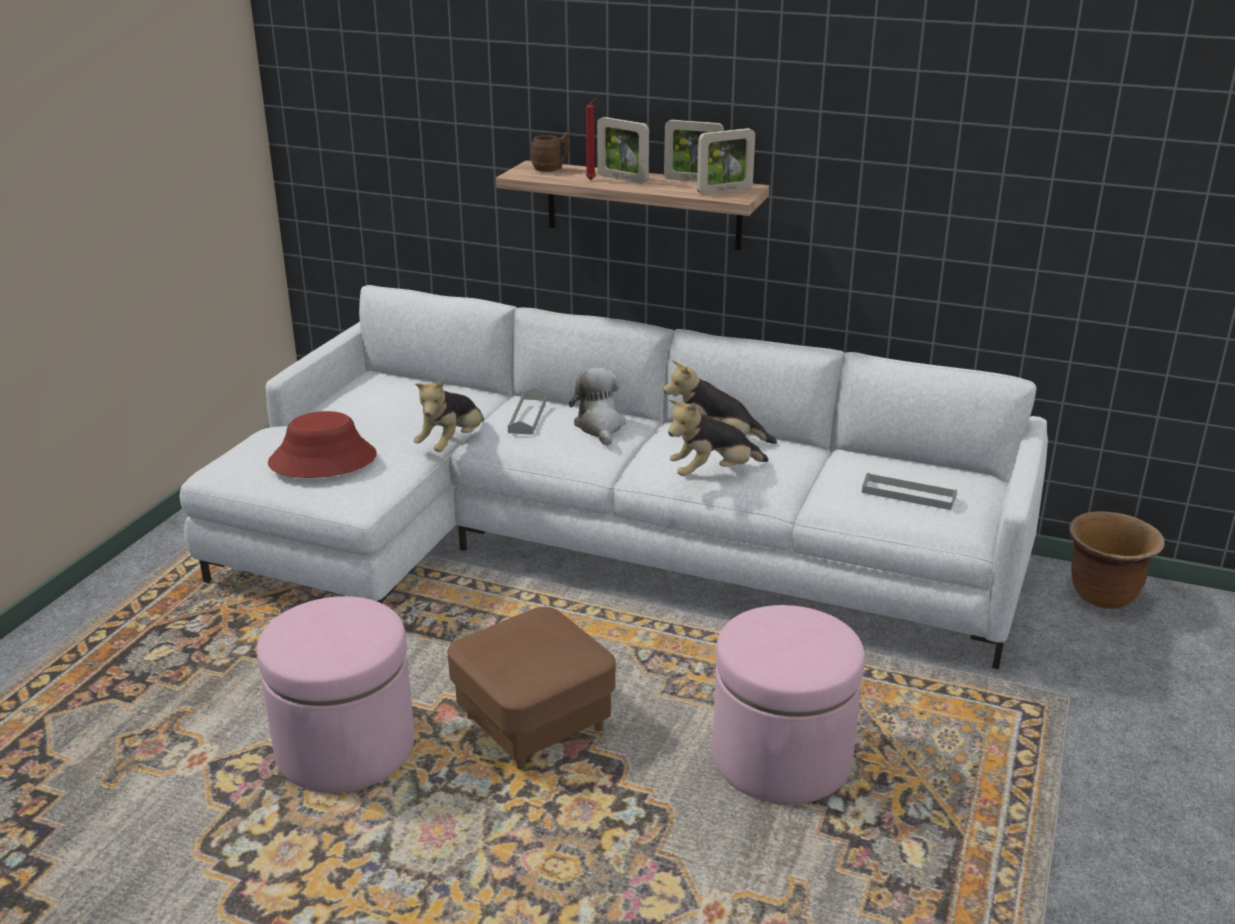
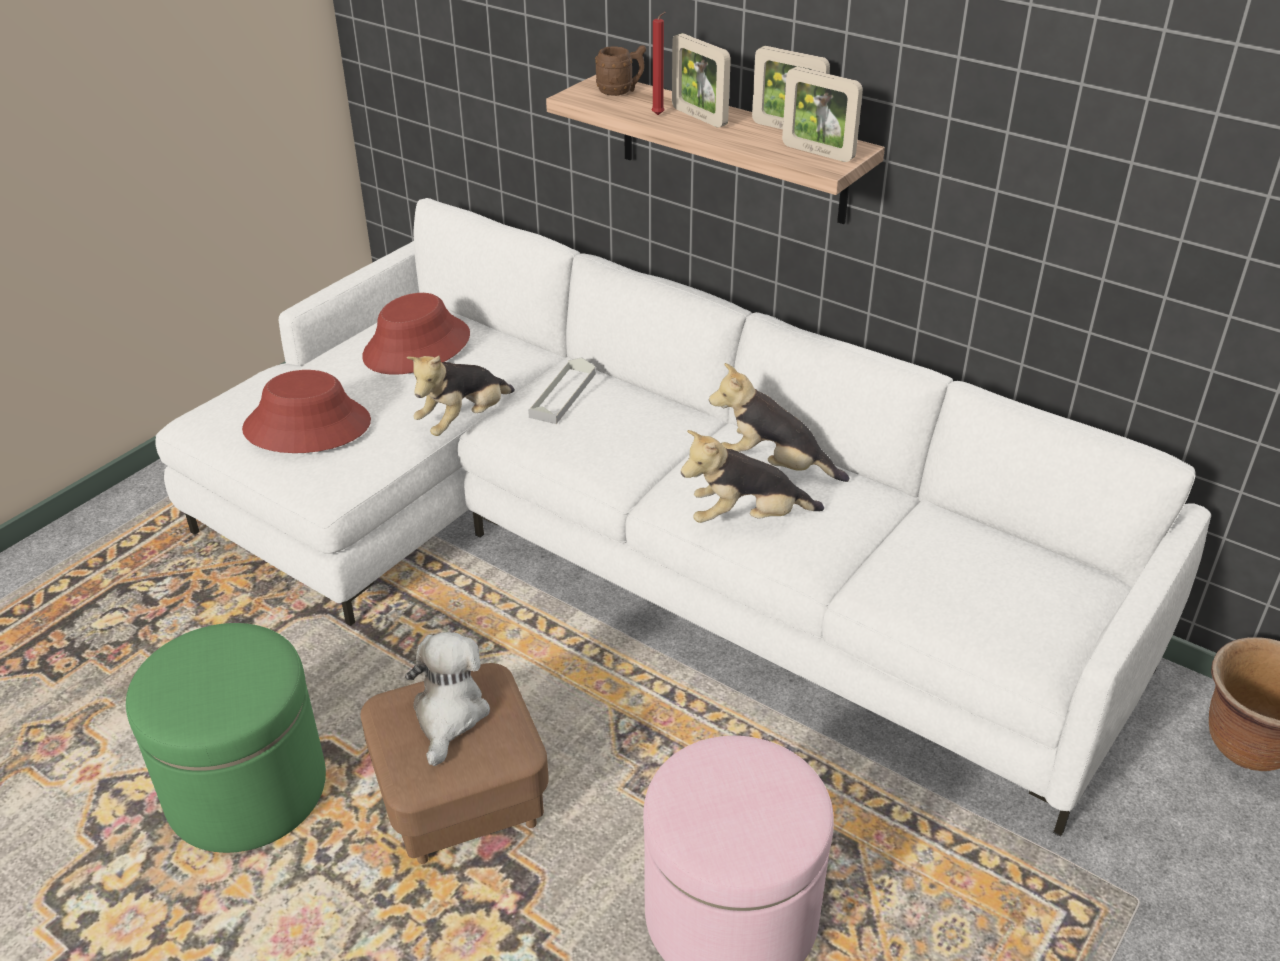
camera: 15 degrees right, 10 degrees up
(345, 747) = (247, 789): pink ottoman -> green ottoman
(388, 399) = (417, 347): none -> red hat
(600, 427) = (642, 422): plush toy -> plush toy (449, 714)
(724, 191) = (818, 152): picture frame -> picture frame turned 45 degrees clockwise
(908, 495) = (983, 596): grey tray -> none

